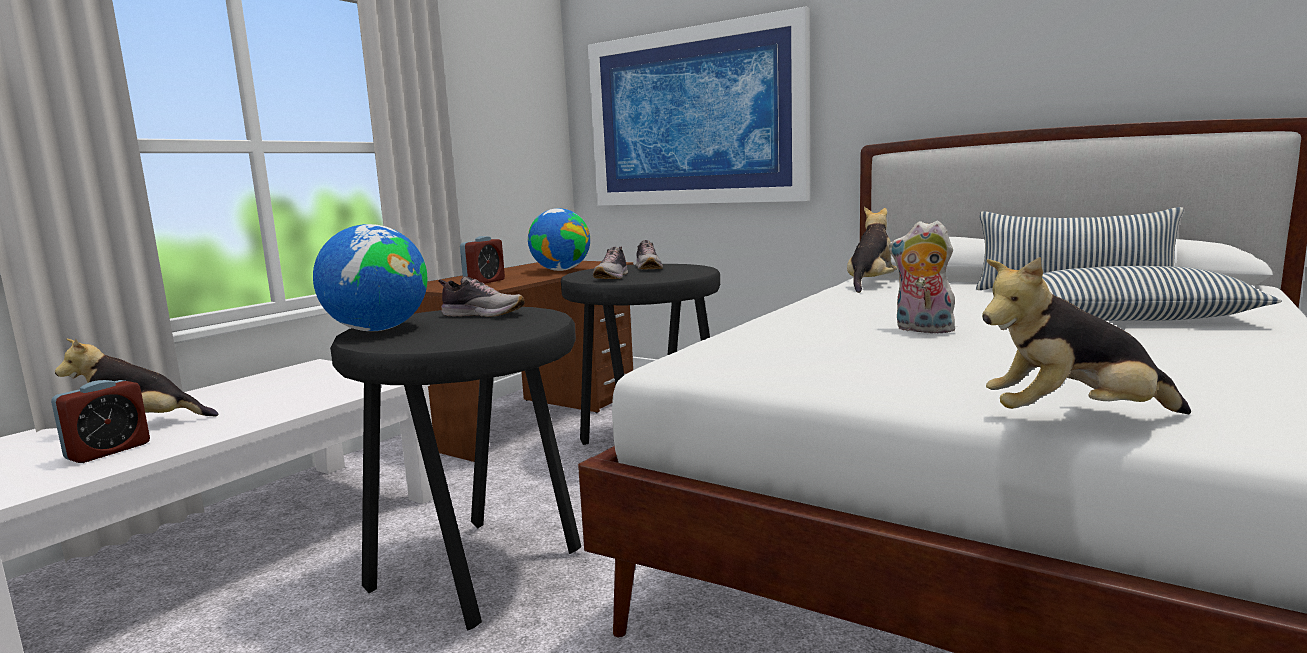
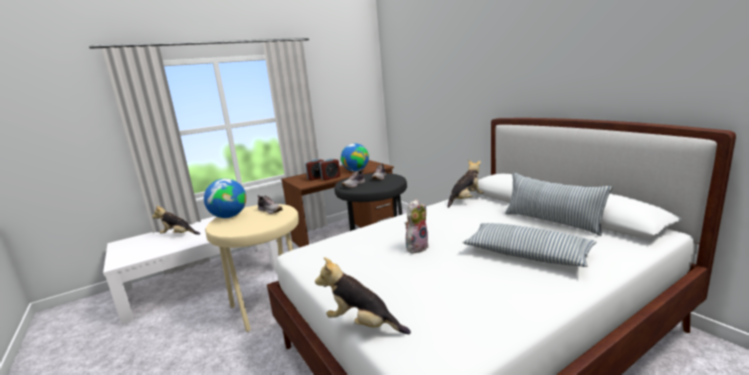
camera: 25 degrees right, 5 degrees up
(108, 451) = (160, 247): alarm clock -> alarm clock (331, 178)
(481, 569) = (270, 306): black stool -> beige stool
(694, 117) = (428, 94): picture -> none
(921, 330) = (416, 247): plush toy -> plush toy turned 75 degrees clockwise

